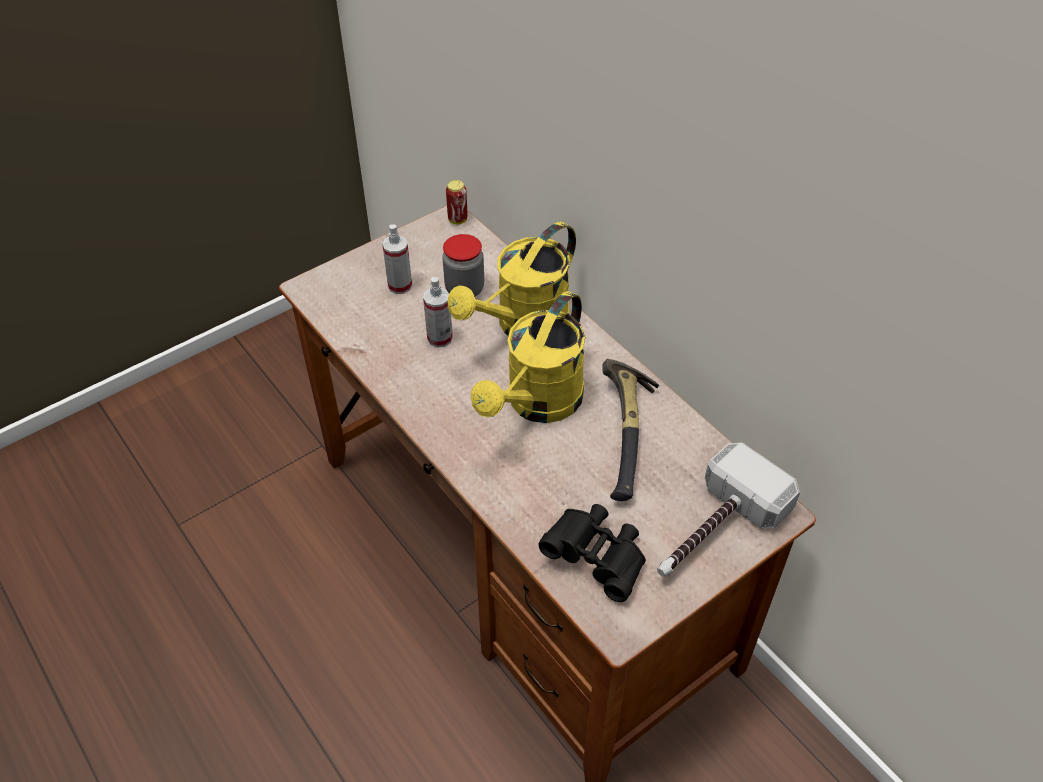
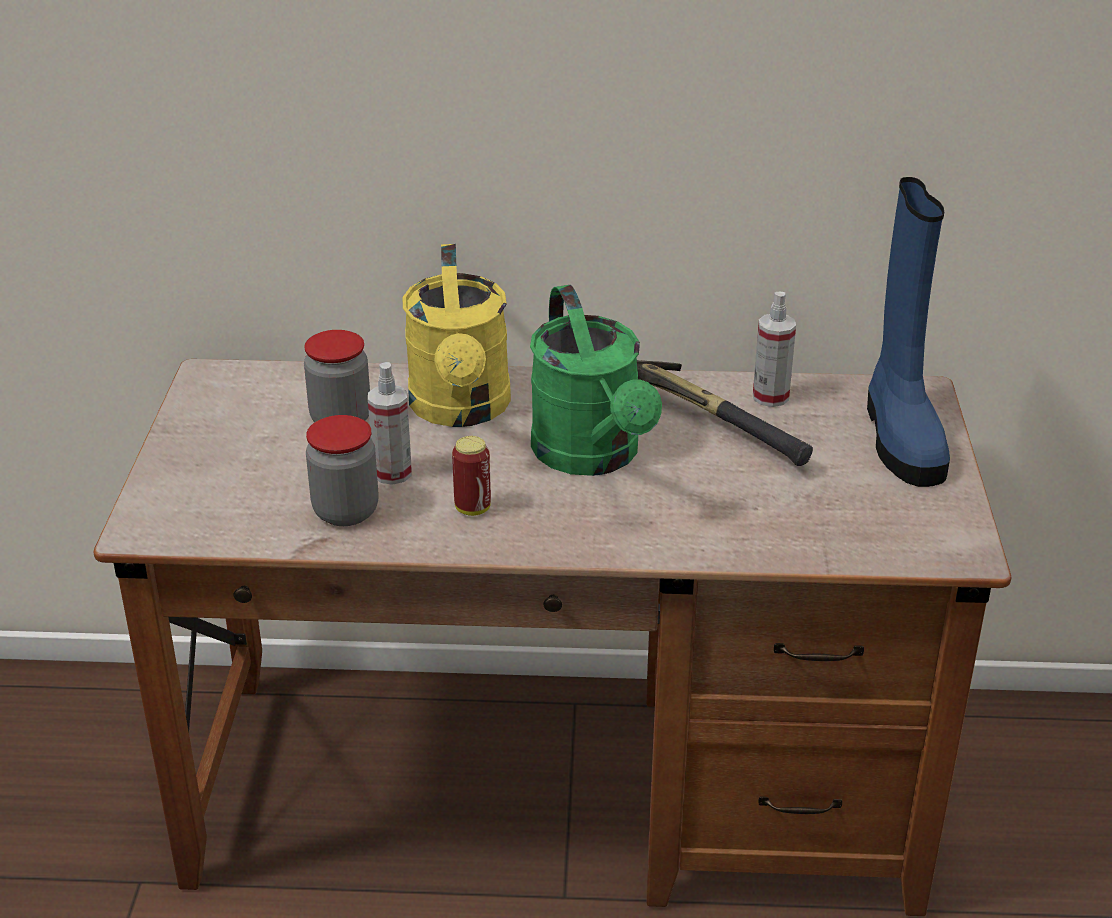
camera: 50 degrees left, 15 degrees down
(390, 344) = (346, 511): none -> jar
(400, 286) = (258, 461): spray bottle -> spray bottle (770, 397)
(457, 219) = (218, 371): can -> can (472, 508)
(537, 404) = (593, 457): yellow watering can -> green watering can
(597, 558) = (857, 522): black binoculars -> none
(713, 531) = (900, 437): hammer -> blue boot

